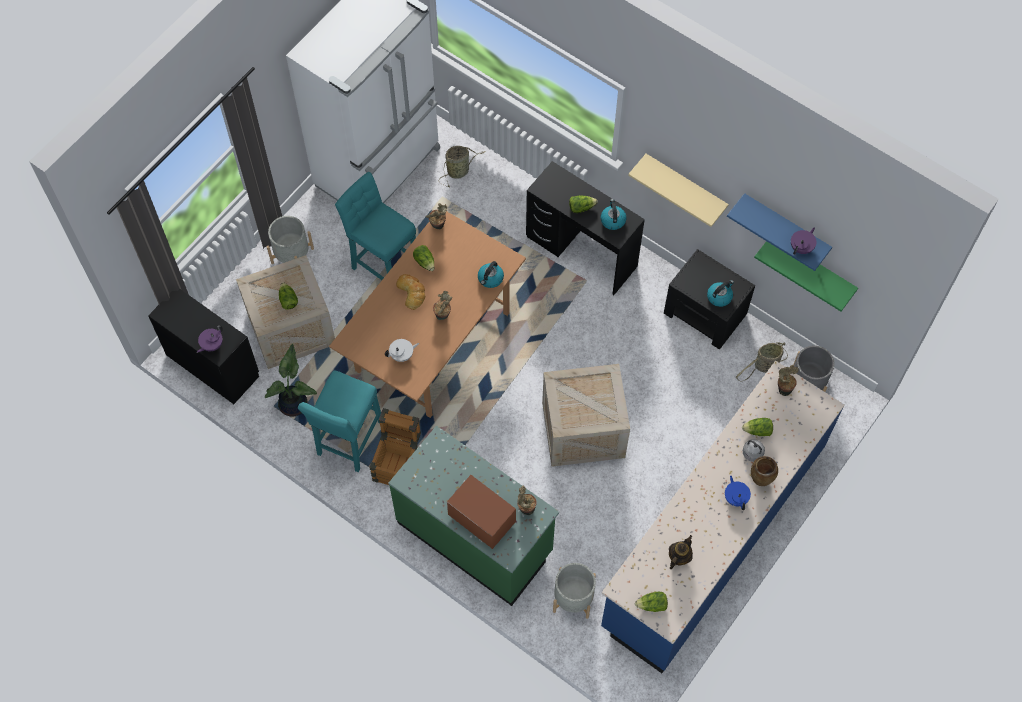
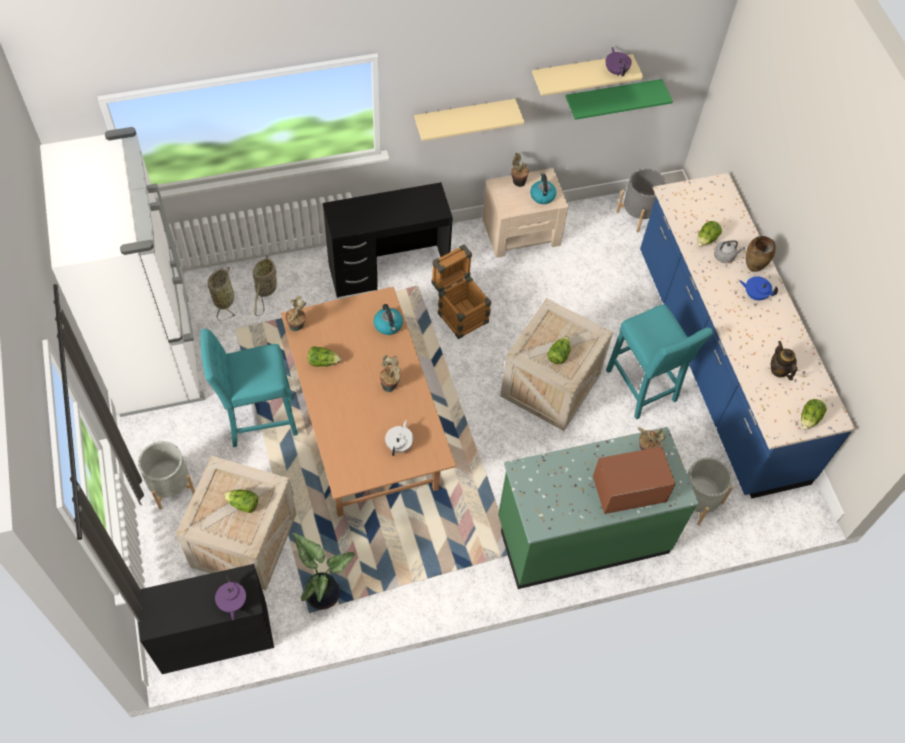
camera: 55 degrees left, 5 degrees down
(349, 442) = (403, 573): turquoise stool -> turquoise stool (642, 389)
(398, 463) = (460, 547): crate -> crate (459, 313)
(412, 292) = (343, 392): bread -> none
(581, 207) = (387, 214): lettuce -> lettuce (558, 354)
(612, 220) = (421, 202): kettle -> none
(705, 314) = (522, 232): black nightstand -> beige nightstand
(764, 366) = (600, 228): basket -> basket (266, 290)
(783, 388) = (683, 198): potted plant -> potted plant (517, 182)
(785, 227) = (580, 74): blue shelf -> beige shelf

